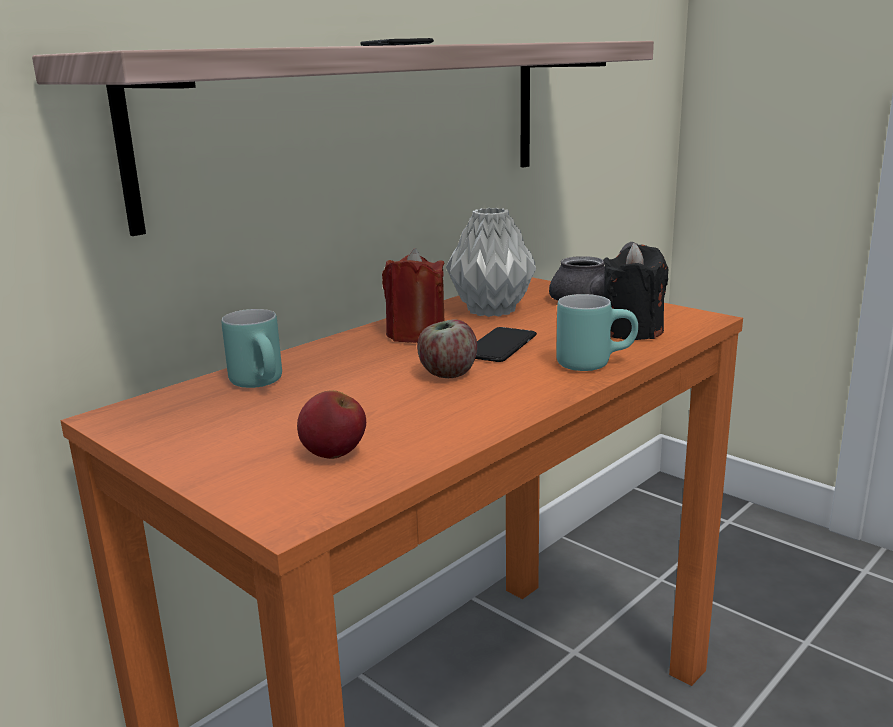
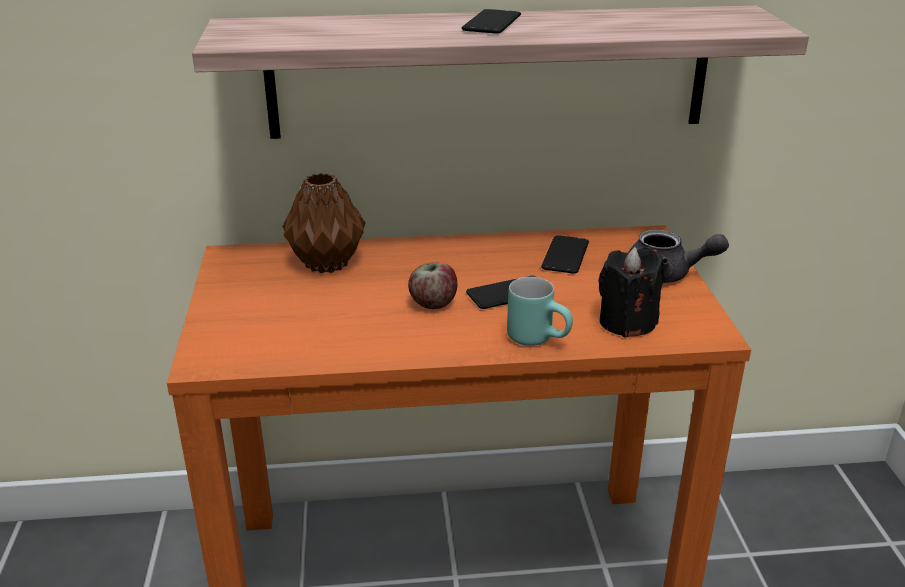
camera: 40 degrees right, 10 degrees up
(264, 384) = (327, 263): turquoise mug -> brown vase
(334, 454) = (278, 335): apple -> none
(415, 334) = (476, 258): red candle -> none
(490, 311) = (565, 255): grey vase -> phone

